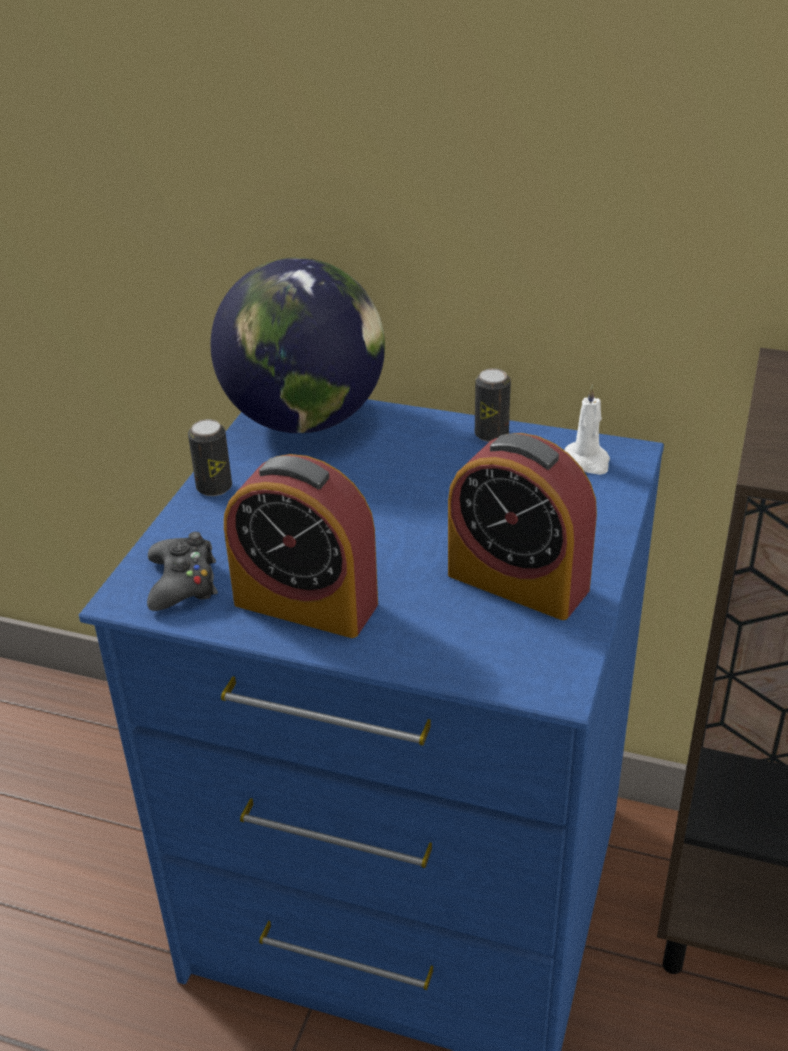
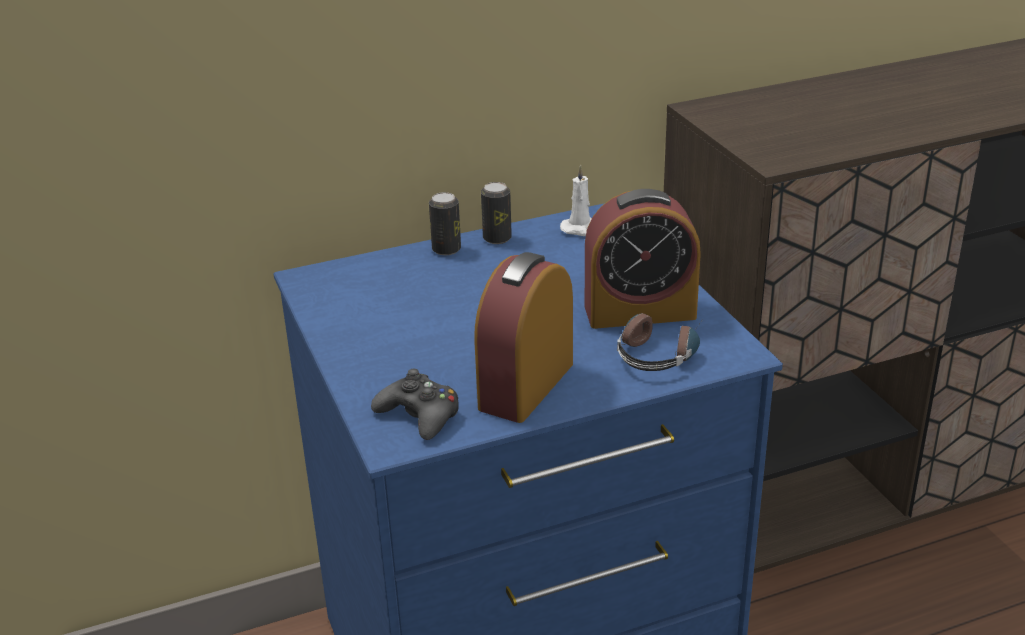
camera: 40 degrees left, 5 degrees down
(214, 487) = (346, 350): can -> can (446, 249)
(305, 419) = (347, 281): globe -> none
(305, 603) = (526, 386): alarm clock -> alarm clock turned 135 degrees clockwise
(477, 636) = (660, 351): none -> headphones

